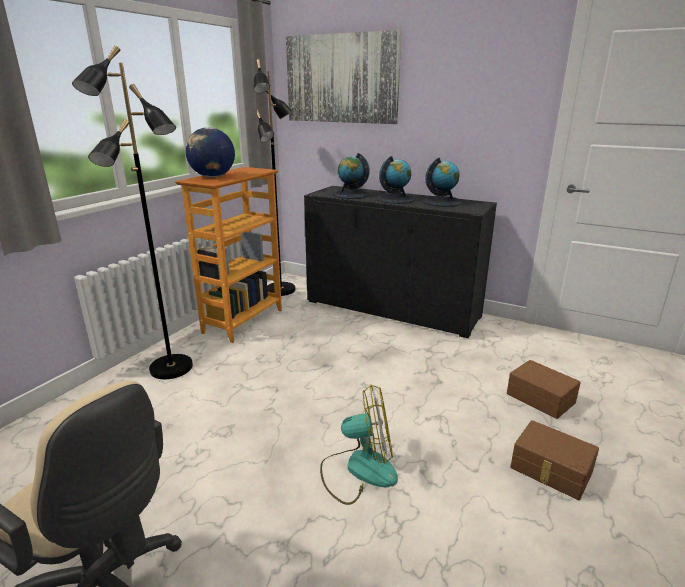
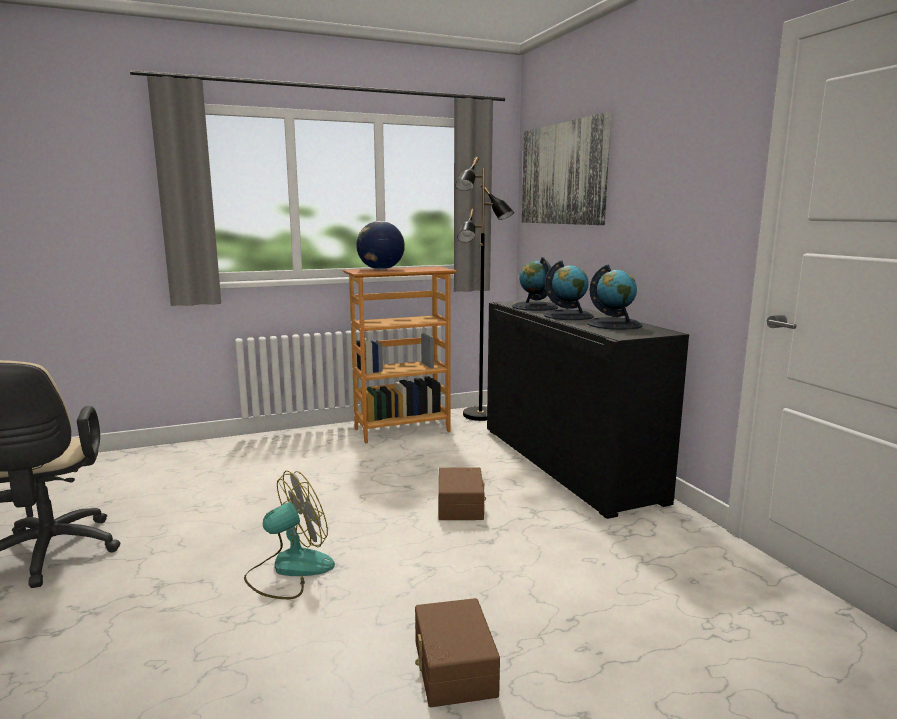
camera: 40 degrees right, 10 degrees down
(171, 369) = (292, 446): black floor lamp -> none
(359, 470) = (289, 570): fan -> fan turned 75 degrees counterclockwise
(541, 397) = (583, 607): brown storage box -> brown storage box (462, 505)

